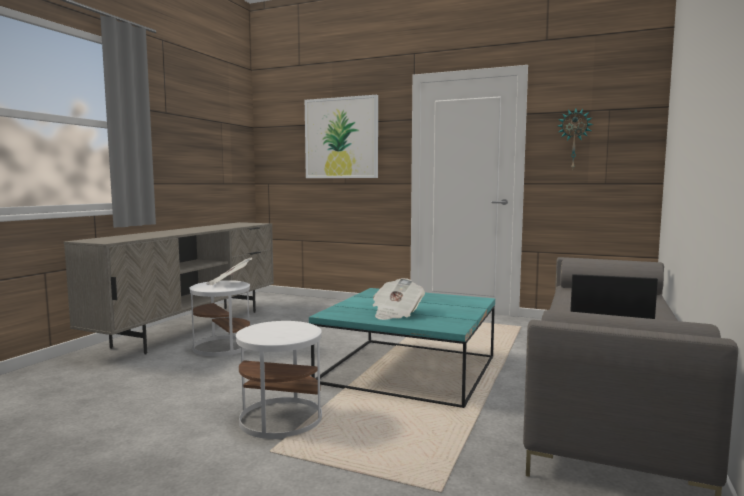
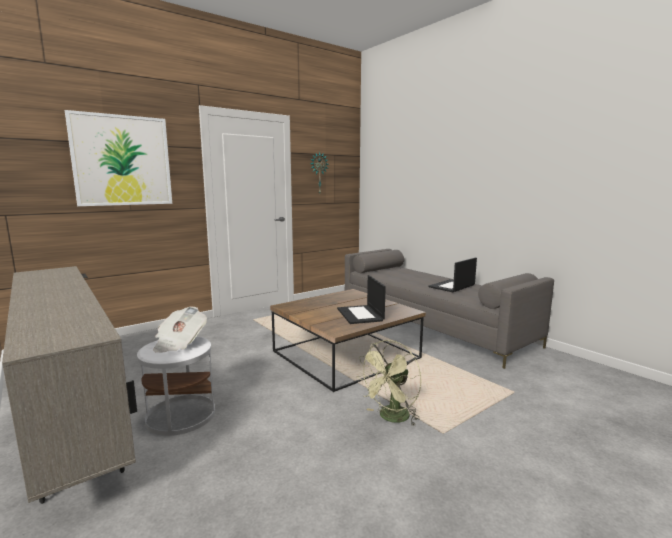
camera: 60 degrees left, 5 degrees up
(281, 419) = (391, 418): white side table -> green fan
(396, 313) = (360, 315): newspaper -> laptop
(409, 370) = (347, 354): turquoise coffee table -> brown coffee table

